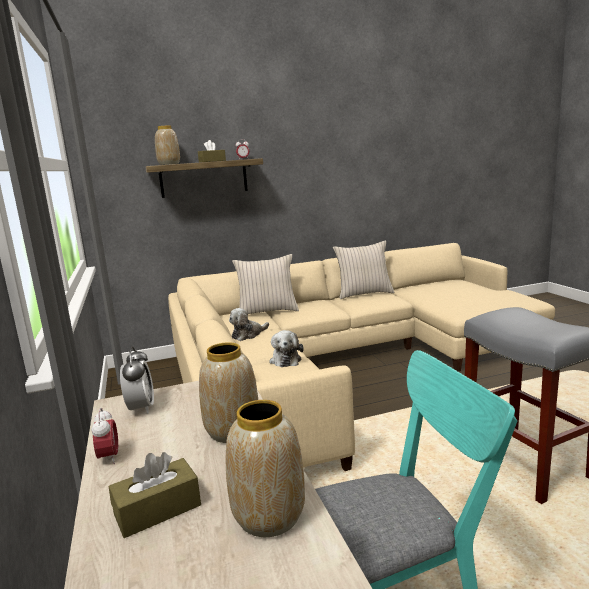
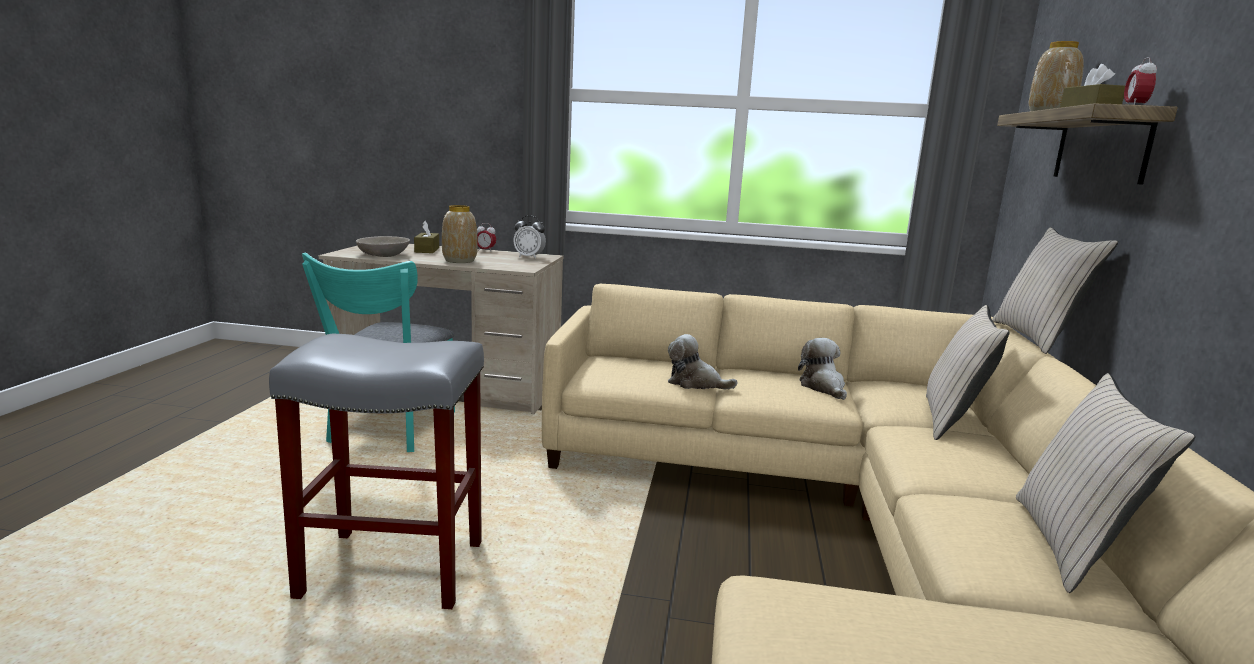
camera: 115 degrees right, 0 degrees up
(225, 271) = (1036, 338): none -> beige pillow
(268, 515) = (383, 255): vase -> grey bowl

